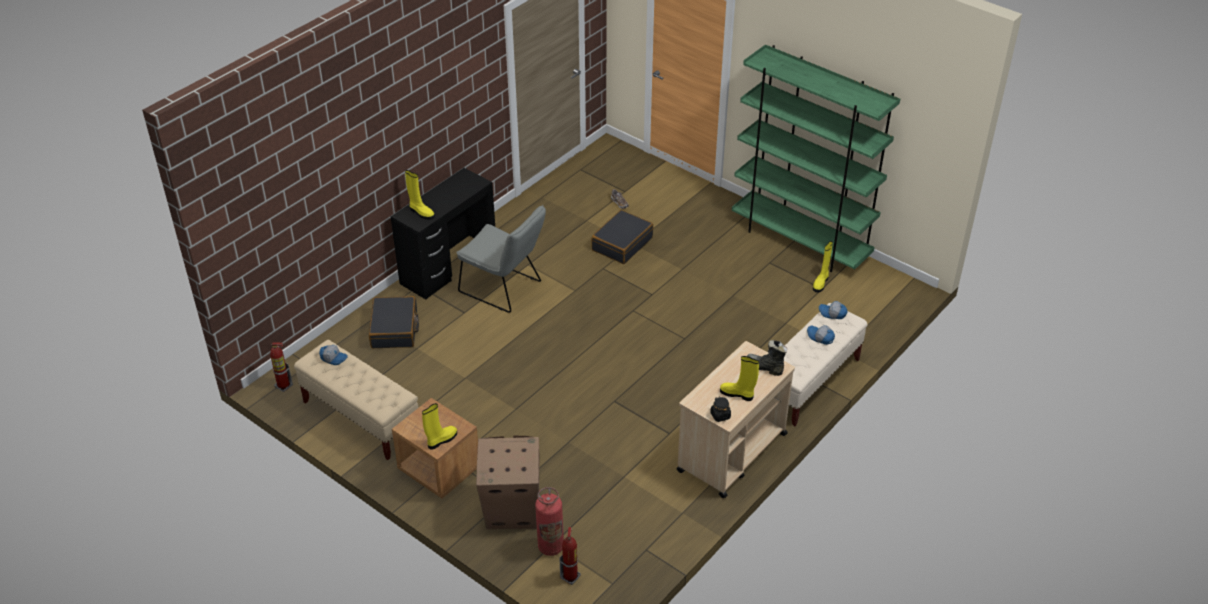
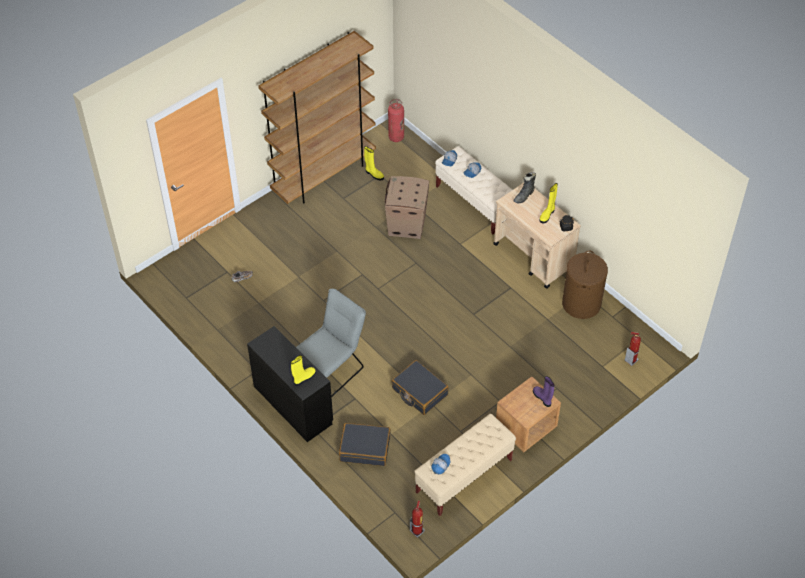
camera: 80 degrees left, 10 degrees up
(441, 440) = (542, 398): yellow boot -> purple boot
(510, 509) = (569, 387): cardboard box -> cardboard box (406, 225)
(551, 546) = (604, 368): fire extinguisher -> fire extinguisher (396, 137)
(622, 244) = (296, 284): black suitcase -> black suitcase (419, 392)
(661, 511) = (581, 303): none -> brown laundry basket
(800, 242) = (324, 175): green bookcase -> brown bookcase

